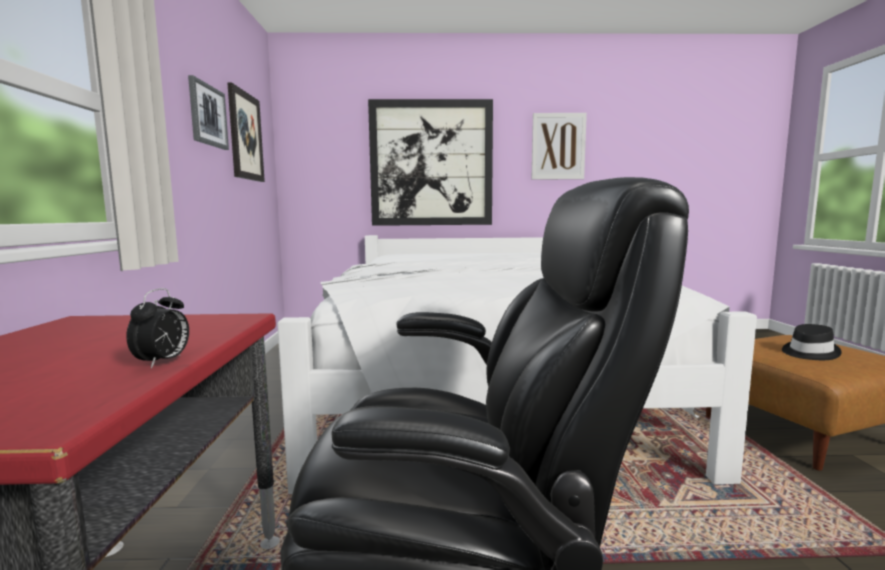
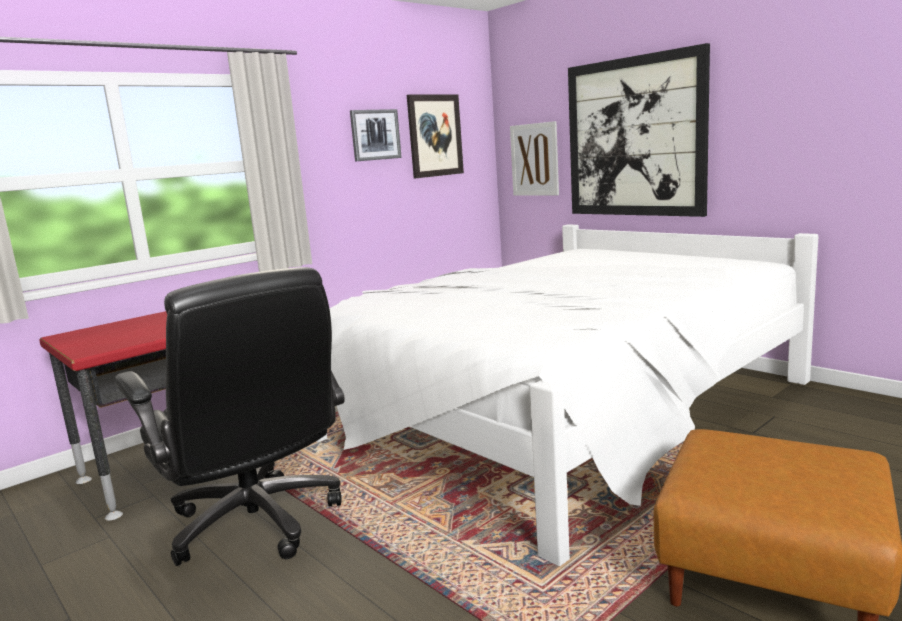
camera: 50 degrees right, 5 degrees up
(163, 362) = (153, 337): alarm clock -> none
(558, 146) = (808, 99): picture -> picture (534, 159)
(808, 353) = (767, 472): black hat -> none

